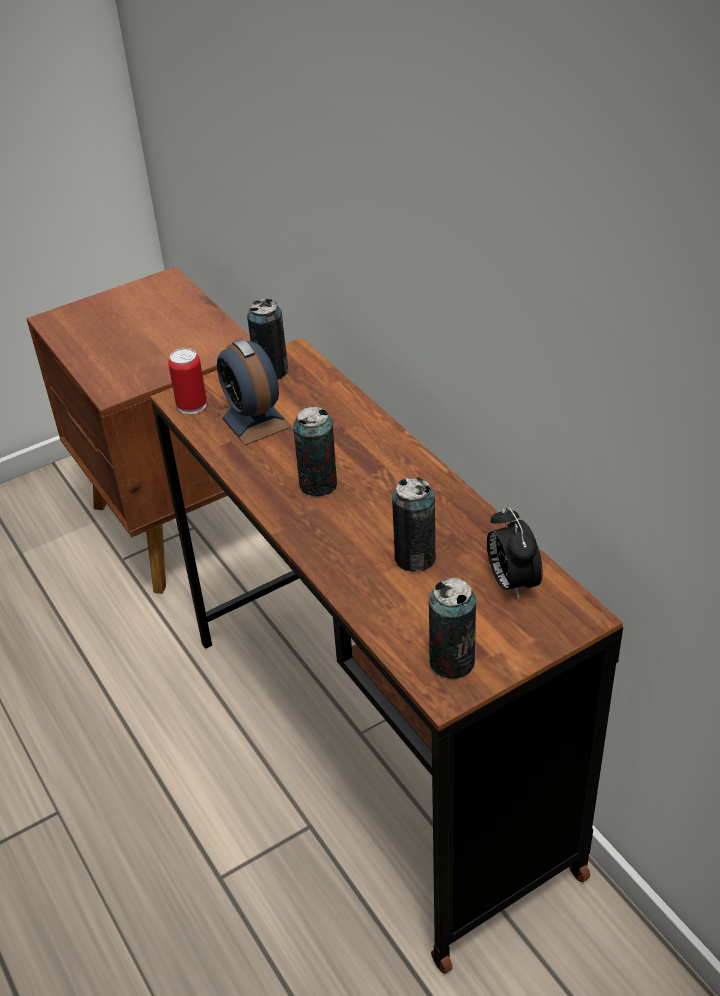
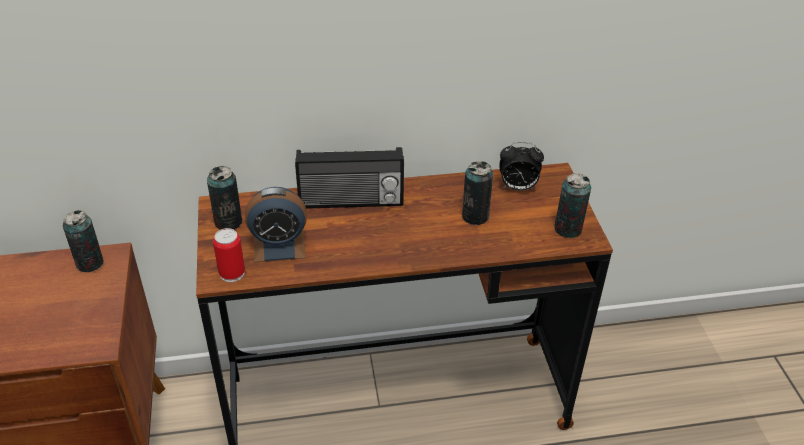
camera: 70 degrees left, 0 degrees up
(318, 485) = (377, 235): can -> can (90, 263)
(367, 443) = (351, 202): none -> radio

